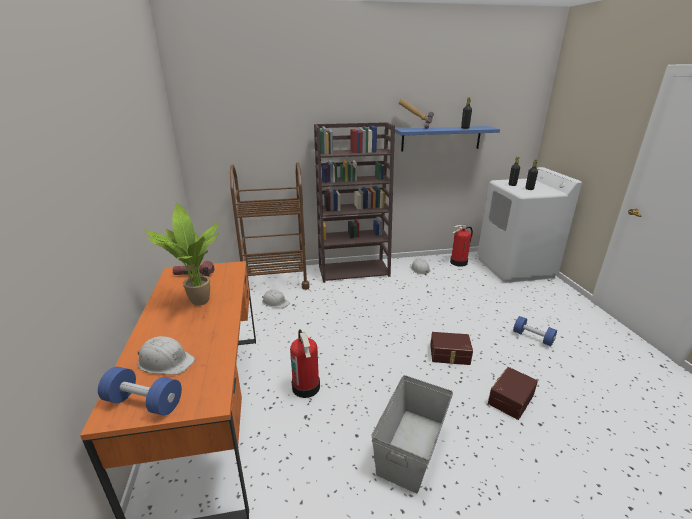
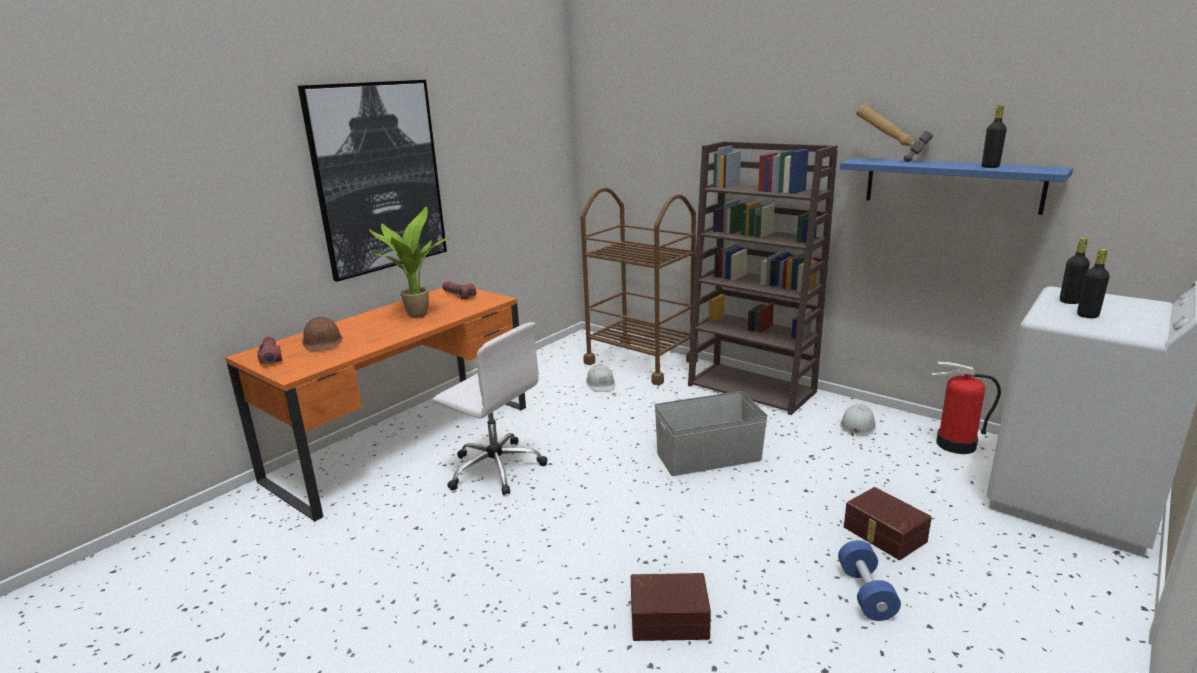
camera: 50 degrees right, 5 degrees down
(112, 183) = (378, 177): none -> picture
(144, 402) = (271, 357): blue dumbbell -> flashlight
(166, 361) = (323, 342): white hard hat -> brown hard hat
(306, 387) = (495, 468): fire extinguisher -> white office chair
(411, 447) = (484, 571): grey storage box -> grey storage box (709, 457)
(450, 355) = (689, 532): brown storage box -> brown storage box (883, 535)

